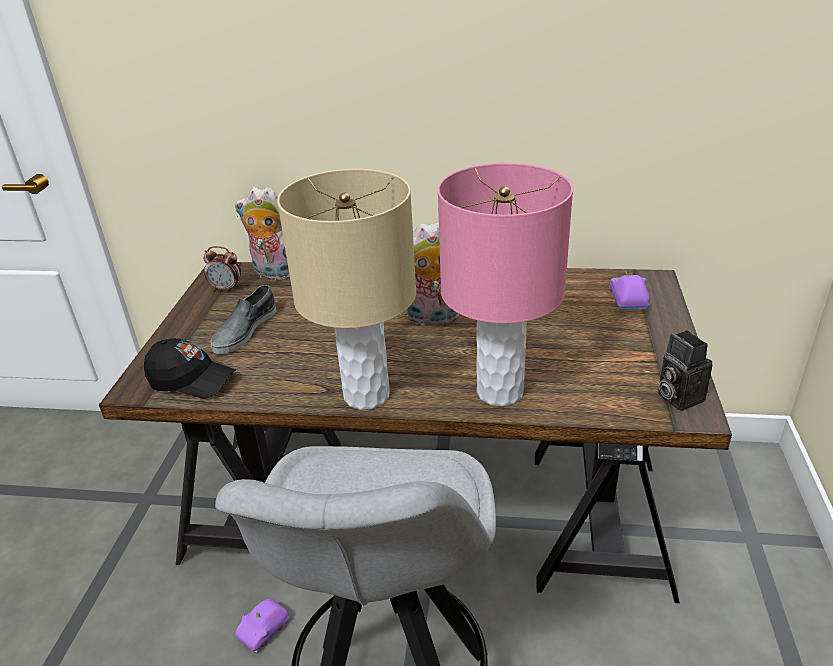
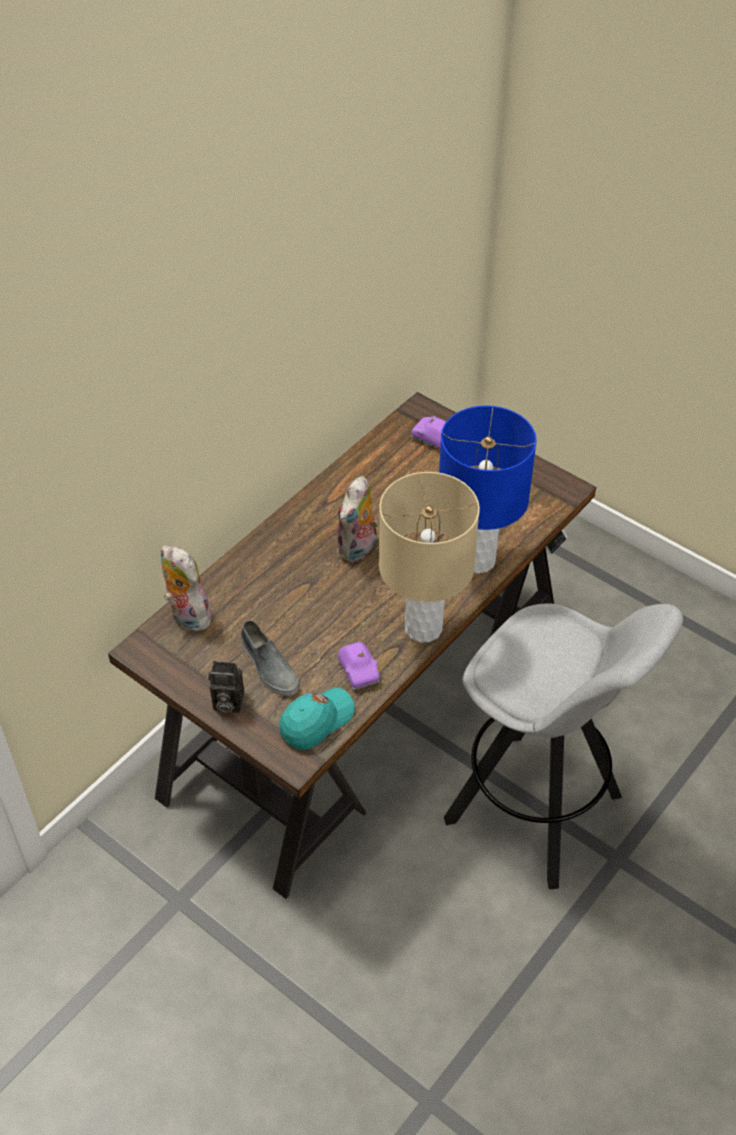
camera: 60 degrees left, 15 degrees up
(192, 380) = (316, 721): black cap -> turquoise cap
(226, 288) = (181, 656): alarm clock -> none
(264, 631) = (404, 857): purple toy car -> purple toy car (359, 671)
(273, 274) = (186, 615): plush toy -> plush toy turned 90 degrees clockwise
(500, 392) = (478, 560): pink table lamp -> blue table lamp
(676, 396) = (549, 486): camera -> camera (226, 703)

